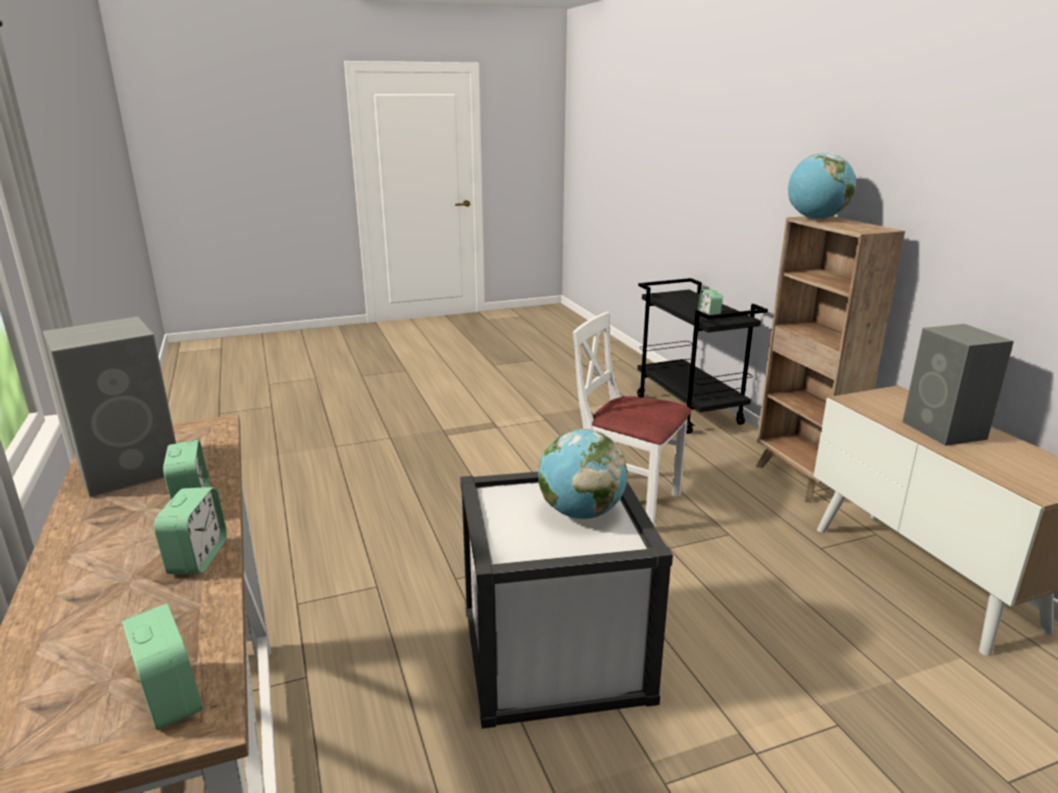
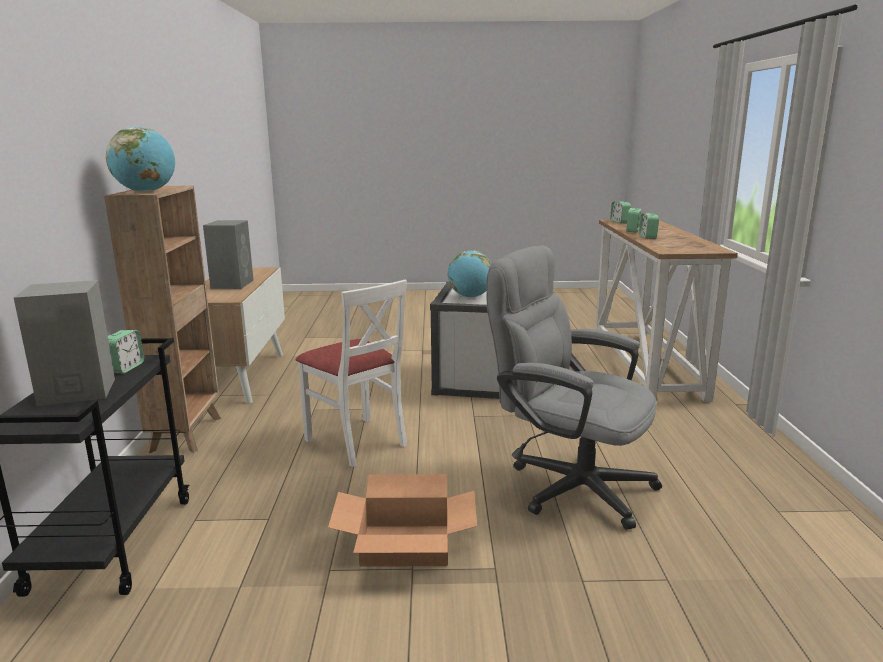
camera: 160 degrees left, 5 degrees down
(133, 469) = (687, 243): grey speaker -> grey speaker (75, 392)
(399, 495) = (568, 484): none -> grey office chair
(510, 436) = (405, 545): none -> cardboard box

